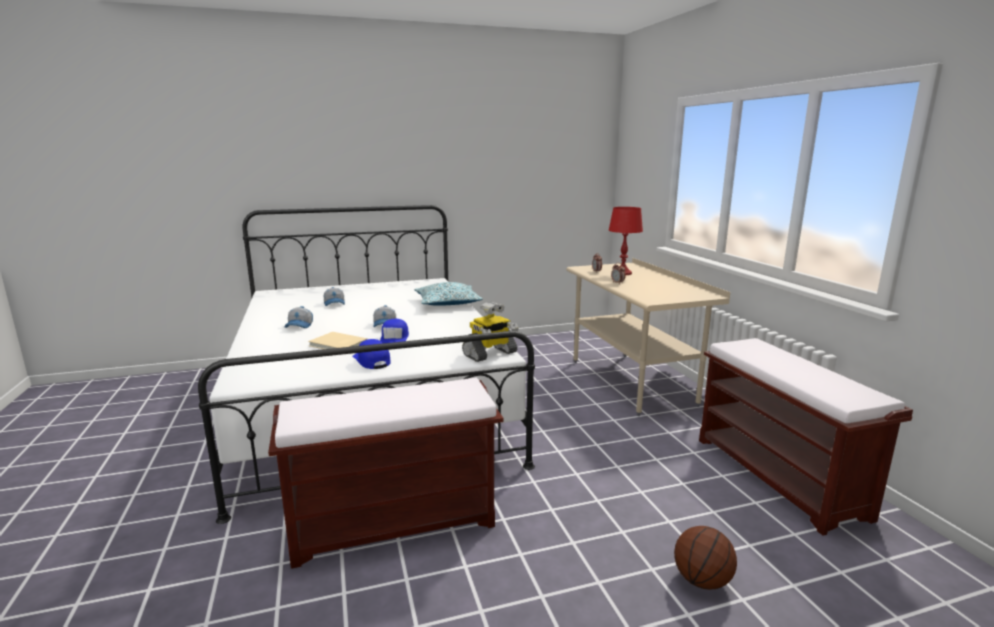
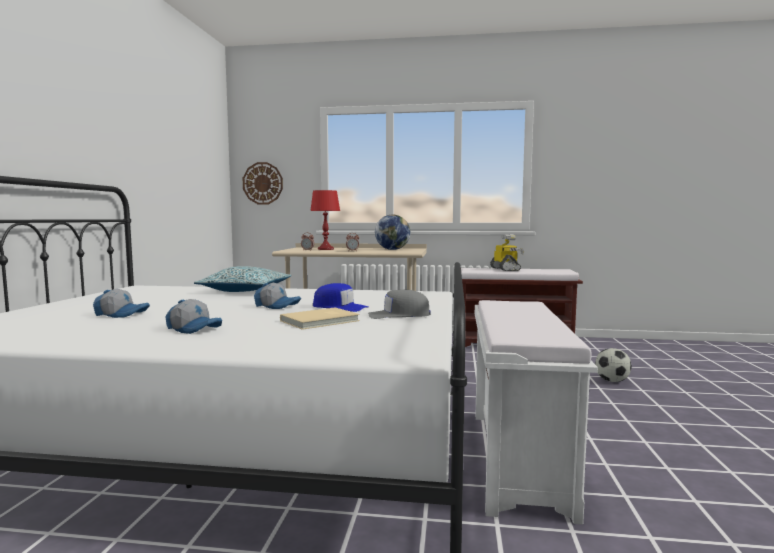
camera: 65 degrees left, 10 degrees down
(372, 360) = (399, 315): blue cap -> grey cap
(395, 522) = (516, 457): brown bench -> white bench
(490, 354) = (427, 294): toy robot -> toy robot (505, 269)
(633, 186) = (263, 183): none -> wall clock
(670, 290) = (392, 249): none -> globe
(701, 581) = (612, 381): basketball -> football

